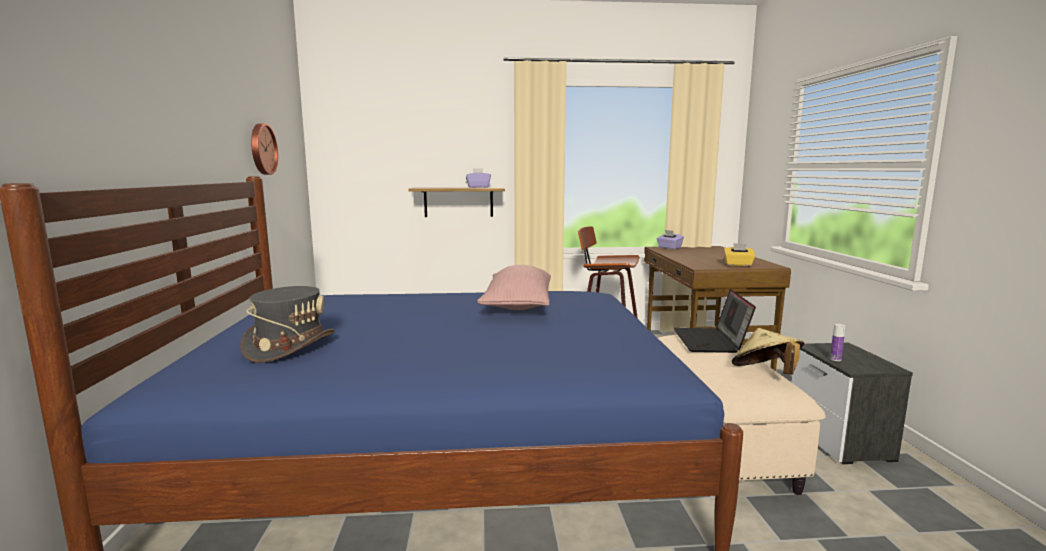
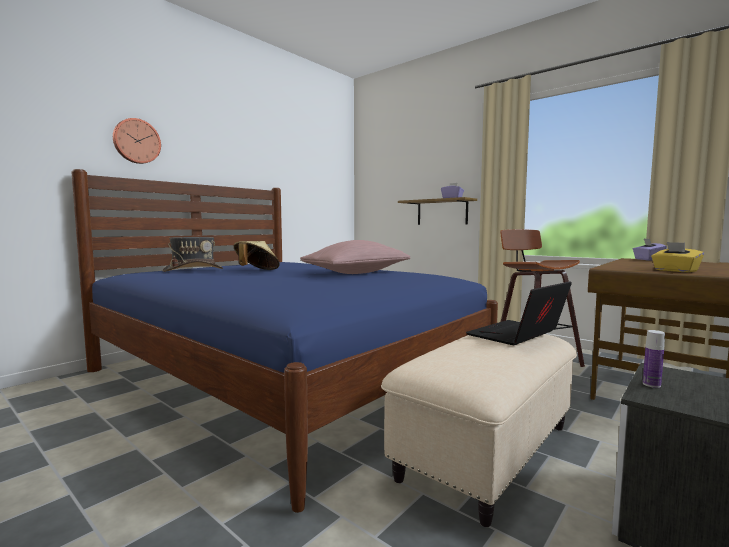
camera: 45 degrees right, 5 degrees down
(262, 149) = (296, 174): wall clock -> wall clock (136, 141)
(765, 374) = (486, 363): beige hat -> beige hat (256, 271)

